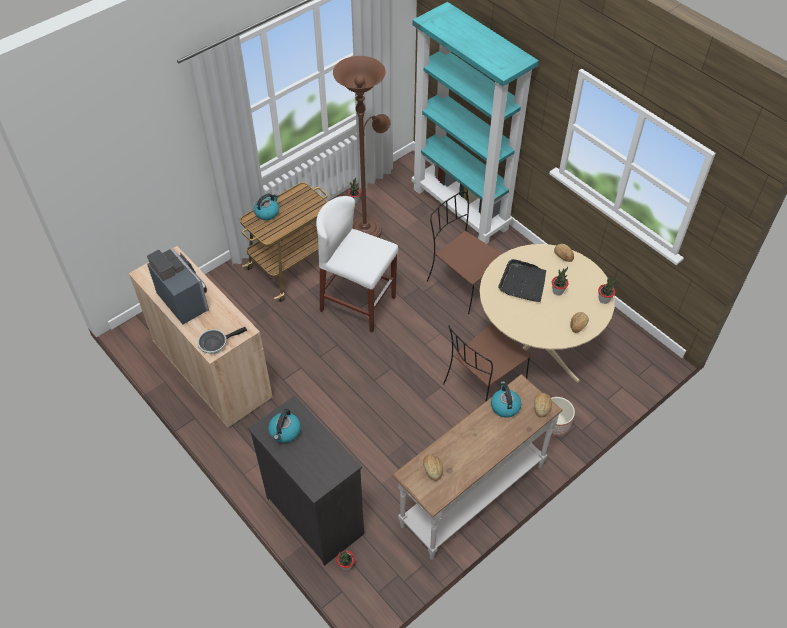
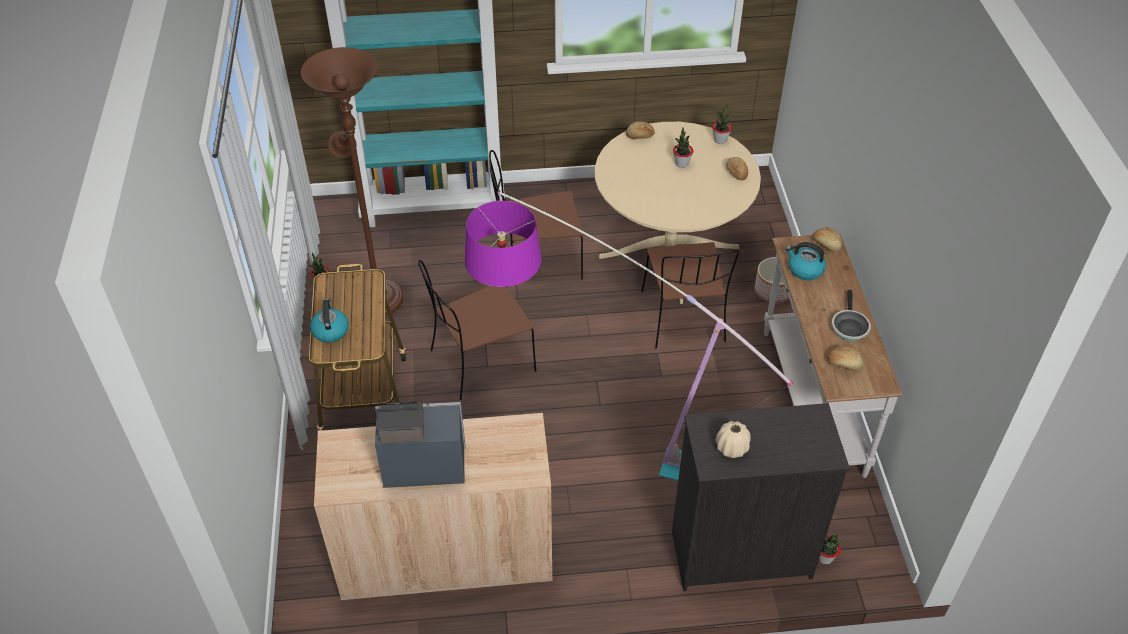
camera: 55 degrees left, 5 degrees down
(215, 343) = (523, 464): frying pan -> frying pan (849, 326)
(285, 432) = (731, 448): kettle -> beige vase
(340, 392) = (590, 443): none -> floor lamp
(358, 304) = (480, 362): white stool -> brown chair
(523, 283) = (648, 181): black tray -> none

